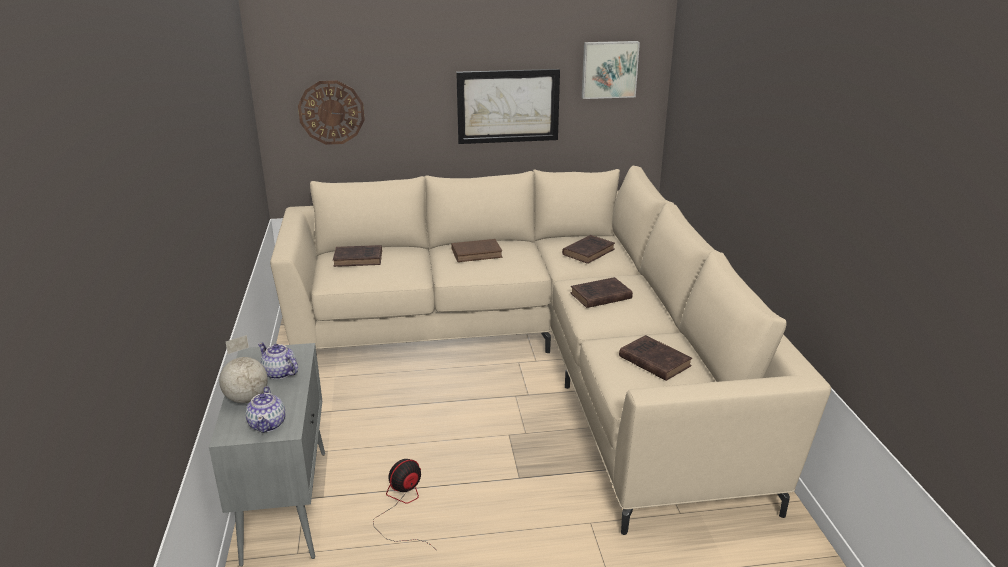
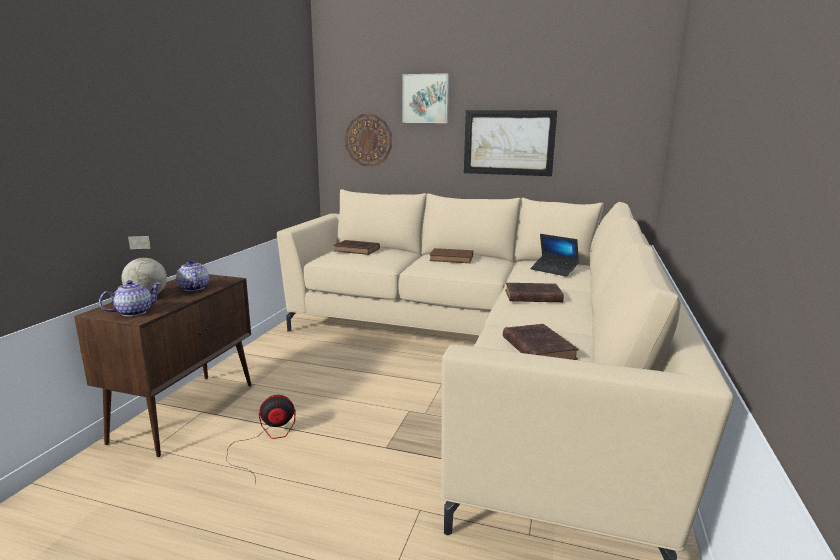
camera: 25 degrees right, 10 degrees down
(268, 424) = (133, 312): teapot -> teapot turned 150 degrees counterclockwise
(286, 504) = (186, 411): grey cabinet -> brown cabinet
(589, 251) = (554, 270): brown book -> laptop
(609, 69) = (606, 112): picture -> picture (426, 99)

